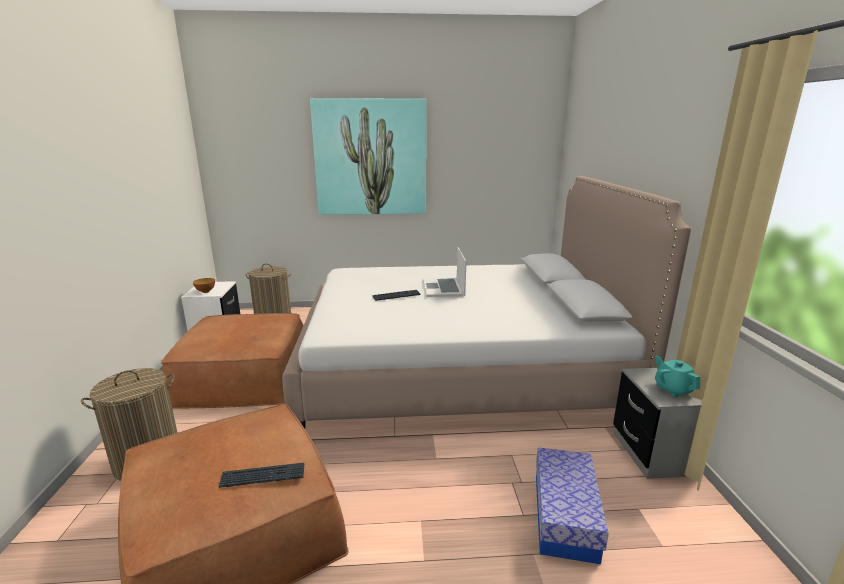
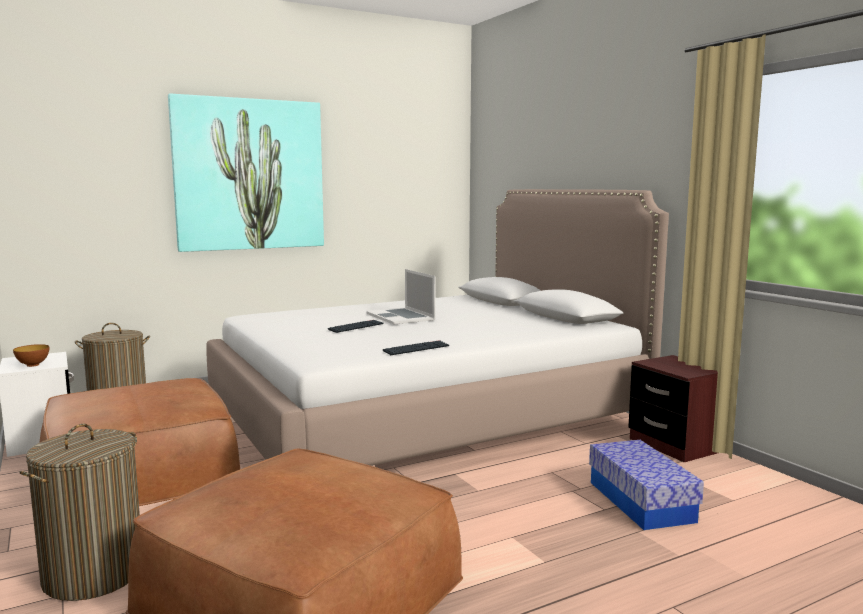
camera: 25 degrees left, 10 degrees down
(263, 476) = (366, 492): keyboard -> keyboard (416, 349)
(653, 453) = (675, 445): grey nightstand -> brown nightstand
(673, 389) = (687, 367): turquoise teapot -> none

